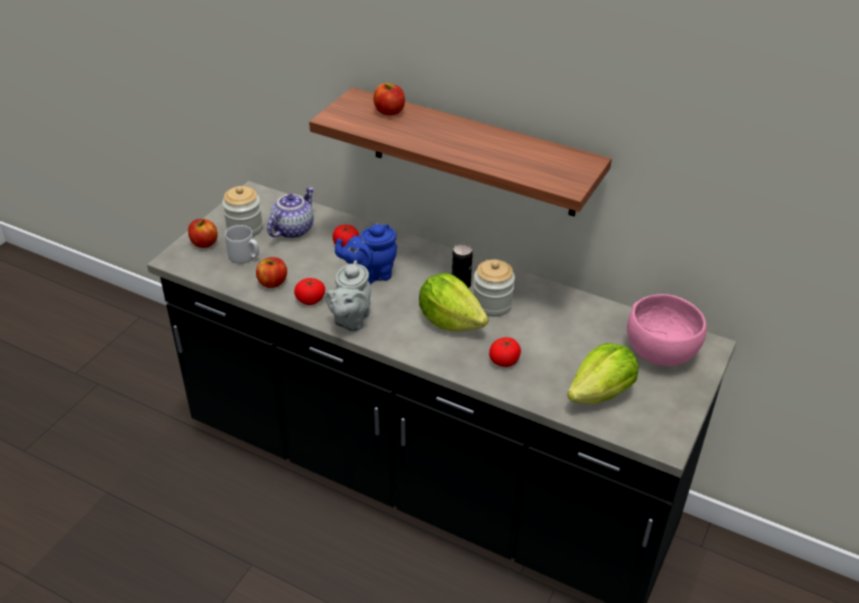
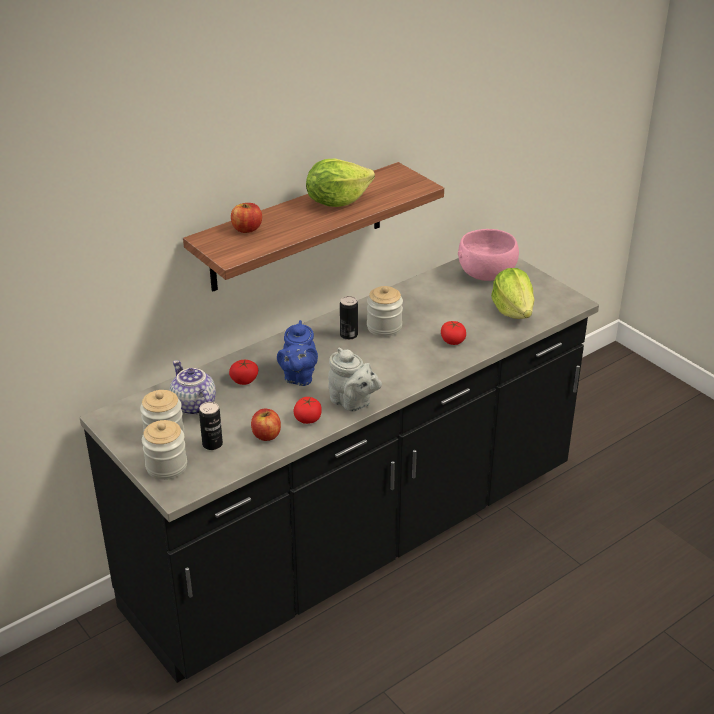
camera: 65 degrees left, 5 degrees down
(204, 243) = (166, 466): apple -> jar
(245, 257) = (212, 444): grey mug -> can
(450, 320) = (389, 352): lettuce -> lettuce (337, 201)

